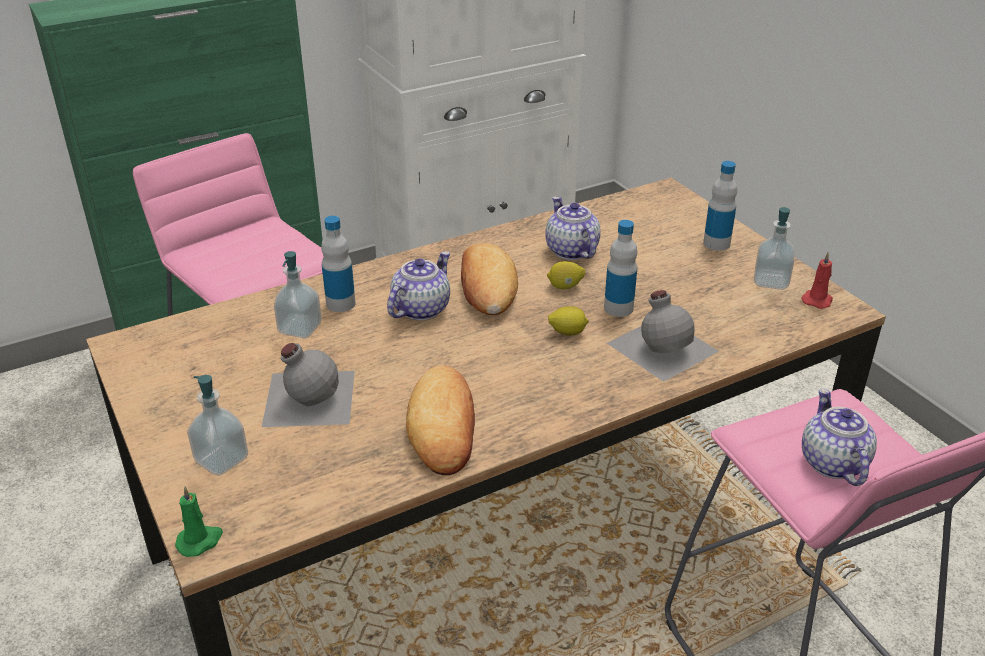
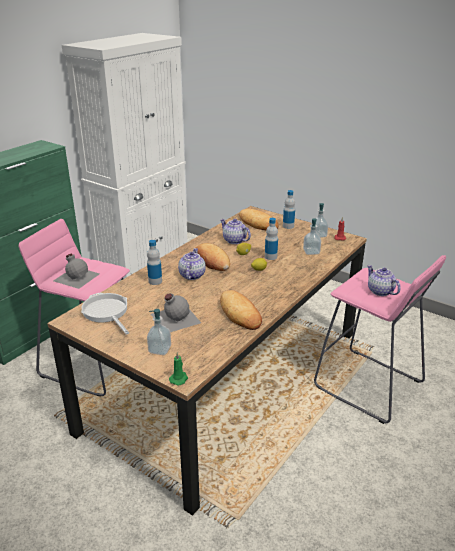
camera: 25 degrees left, 5 degrees down
(198, 347) = (106, 312): none -> frying pan
(300, 328) = (146, 294): soap dispenser -> soap dispenser (311, 252)
(653, 222) = (258, 223): none -> bread
(662, 346) = (298, 266): grey bottle -> grey bottle (76, 276)

